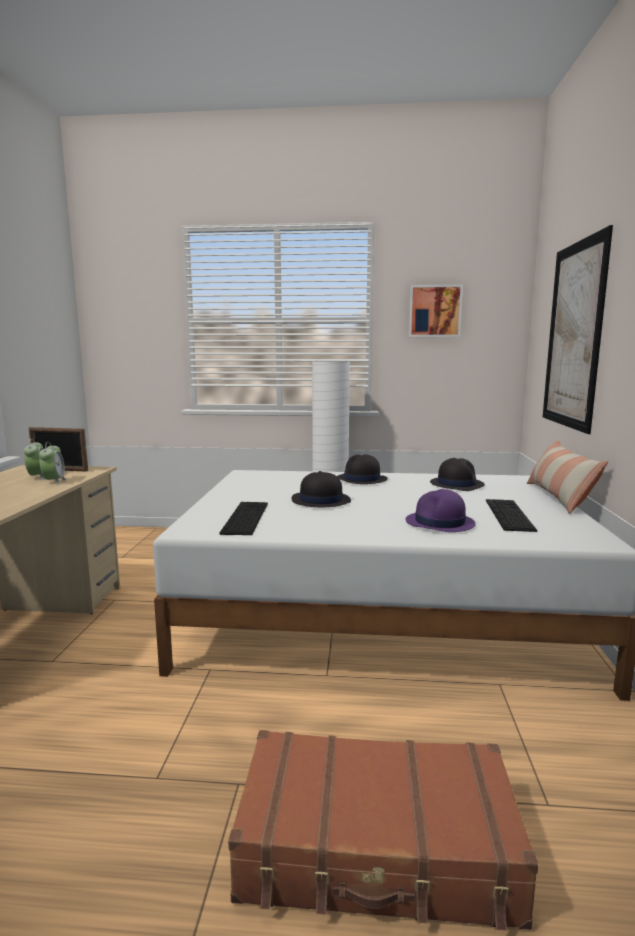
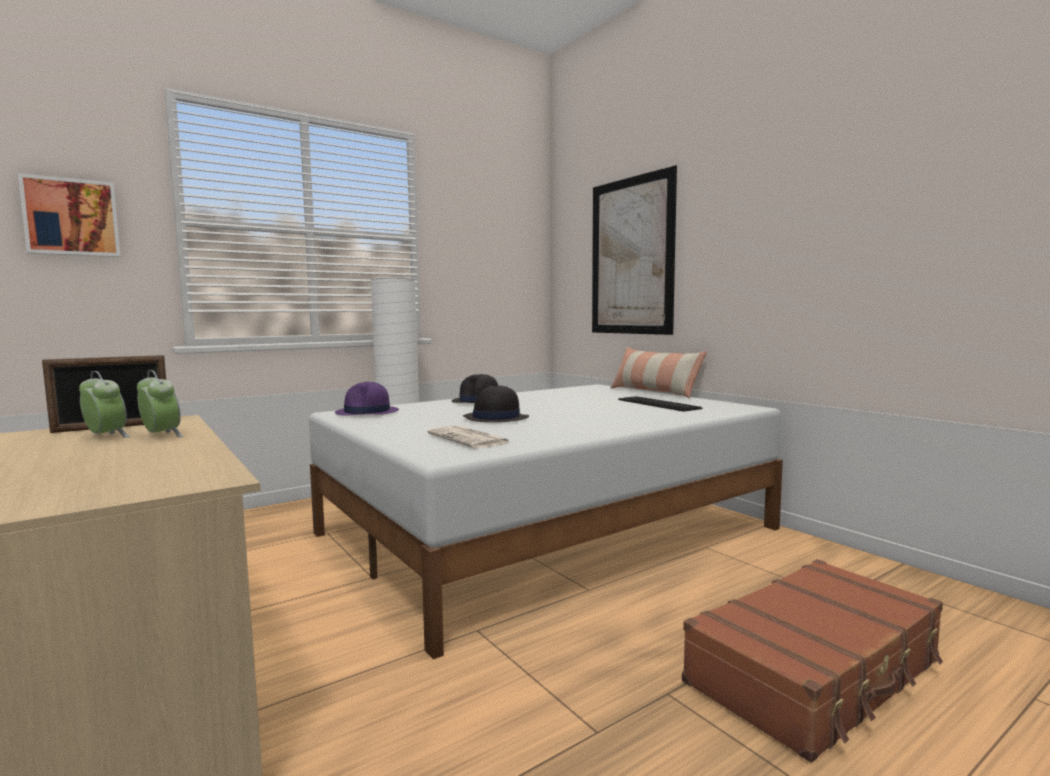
camera: 40 degrees left, 5 degrees down
(245, 518) = (469, 439): keyboard -> newspaper
(434, 311) = (474, 234): picture -> picture (71, 217)
(440, 523) = (633, 415): purple hat -> purple hat (367, 412)
(456, 484) = (565, 394): black hat -> none

